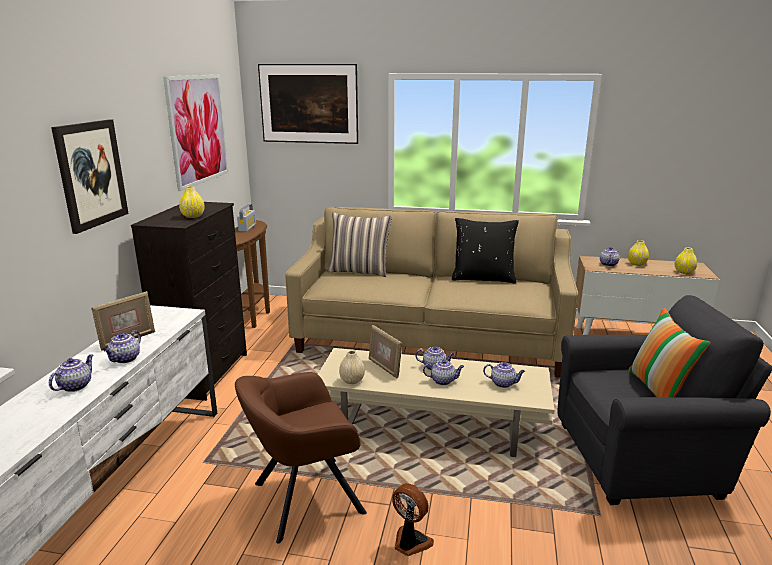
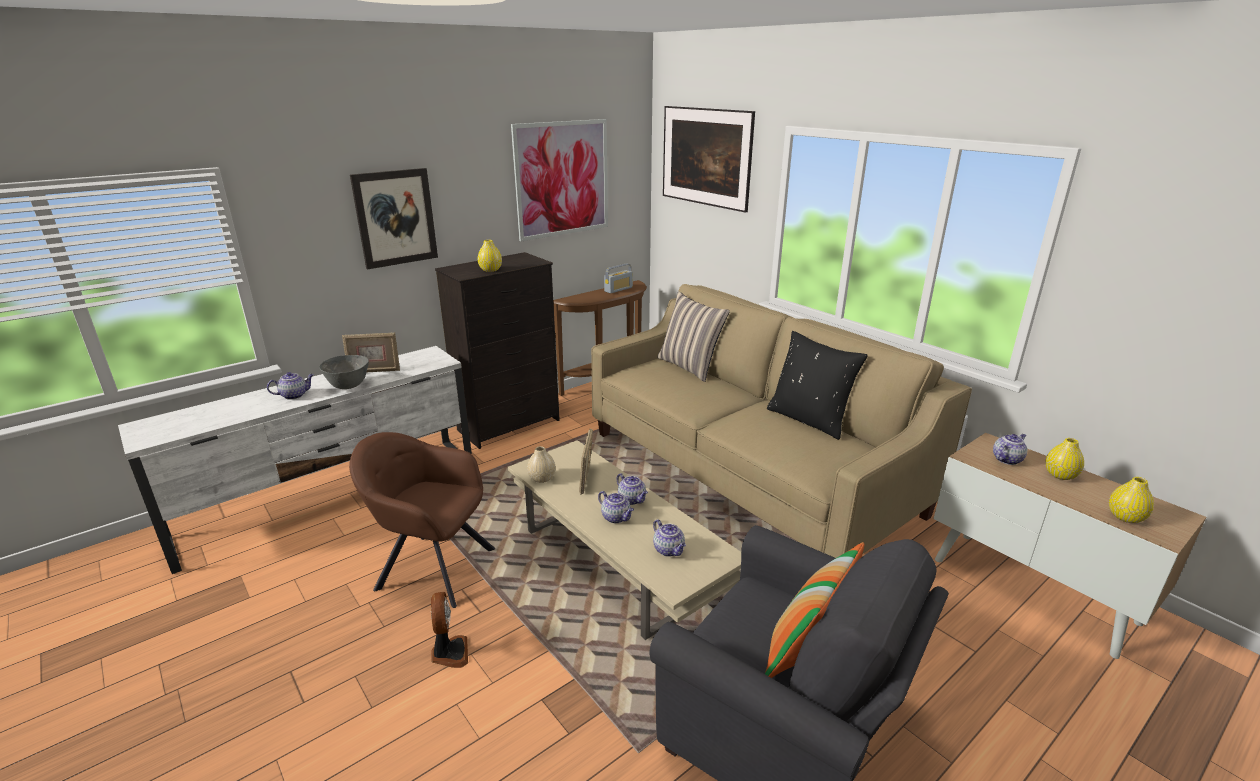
camera: 40 degrees right, 5 degrees up
(125, 359) = (348, 386): teapot -> grey bowl

